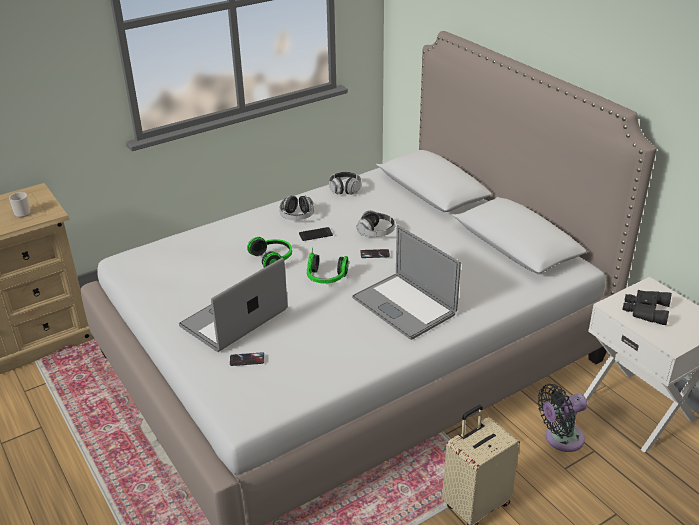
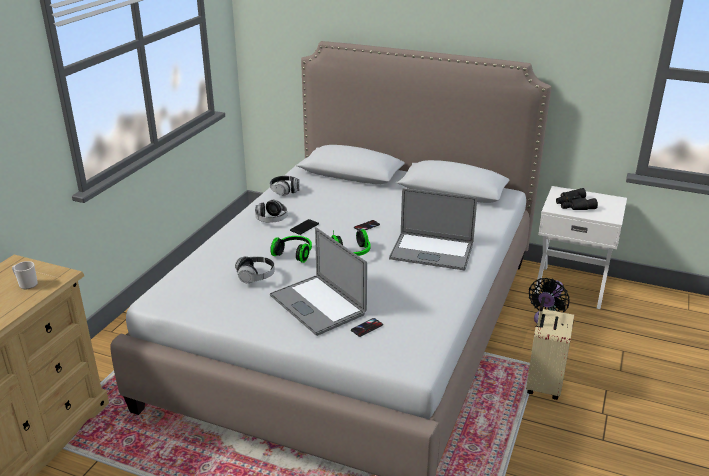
camera: 35 degrees left, 5 degrees down
(234, 318) = (317, 304): laptop -> laptop turned 45 degrees counterclockwise
(376, 232) = (348, 212): headphones -> headphones (255, 276)

